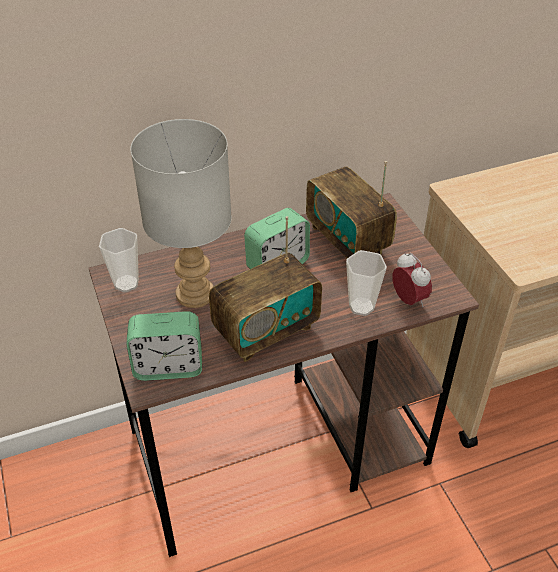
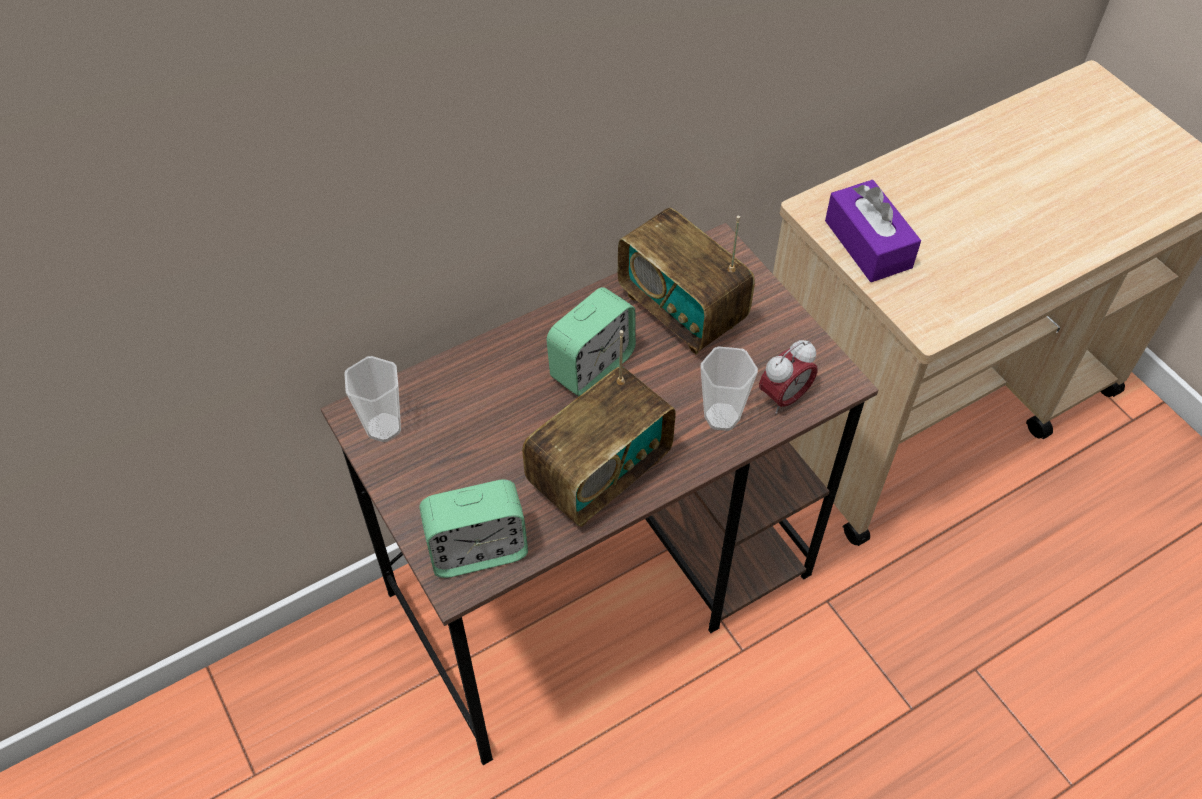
camera: 10 degrees left, 10 degrees up
(193, 294) = (484, 430): grey table lamp -> none
(409, 300) = (784, 397): alarm clock -> alarm clock turned 90 degrees clockwise
(486, 214) = (868, 244): none -> purple tissue box

